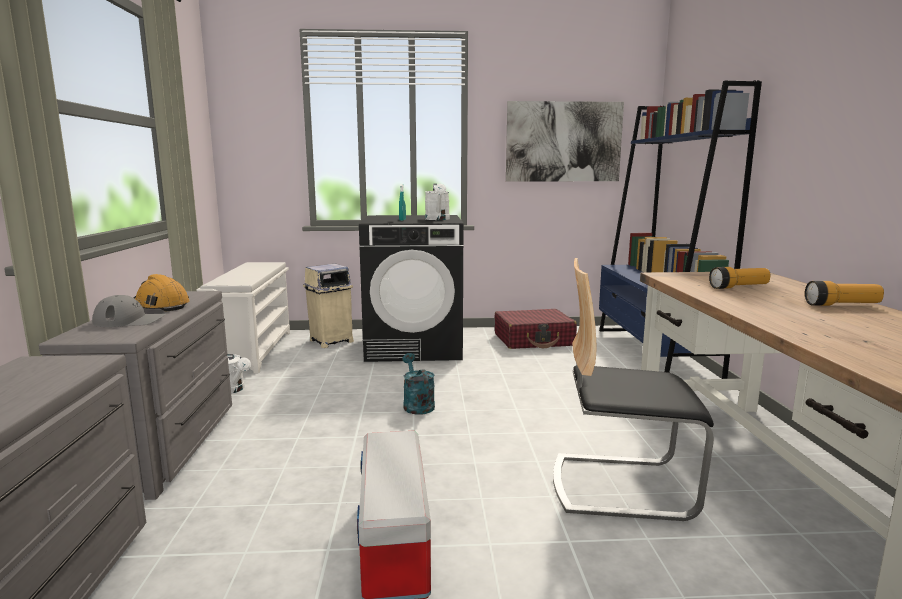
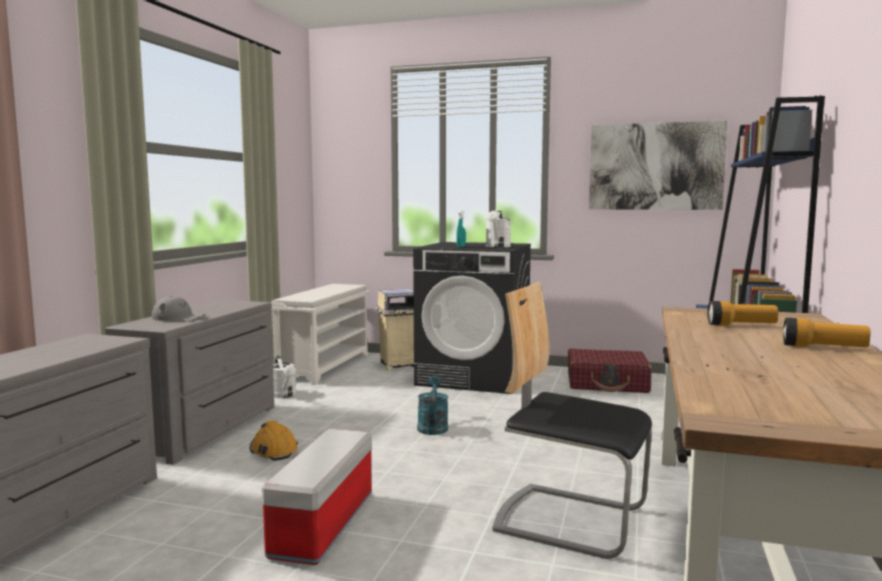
camera: 20 degrees right, 5 degrees down
(161, 305) = (213, 309): orange hard hat -> orange hard hat (273, 450)

